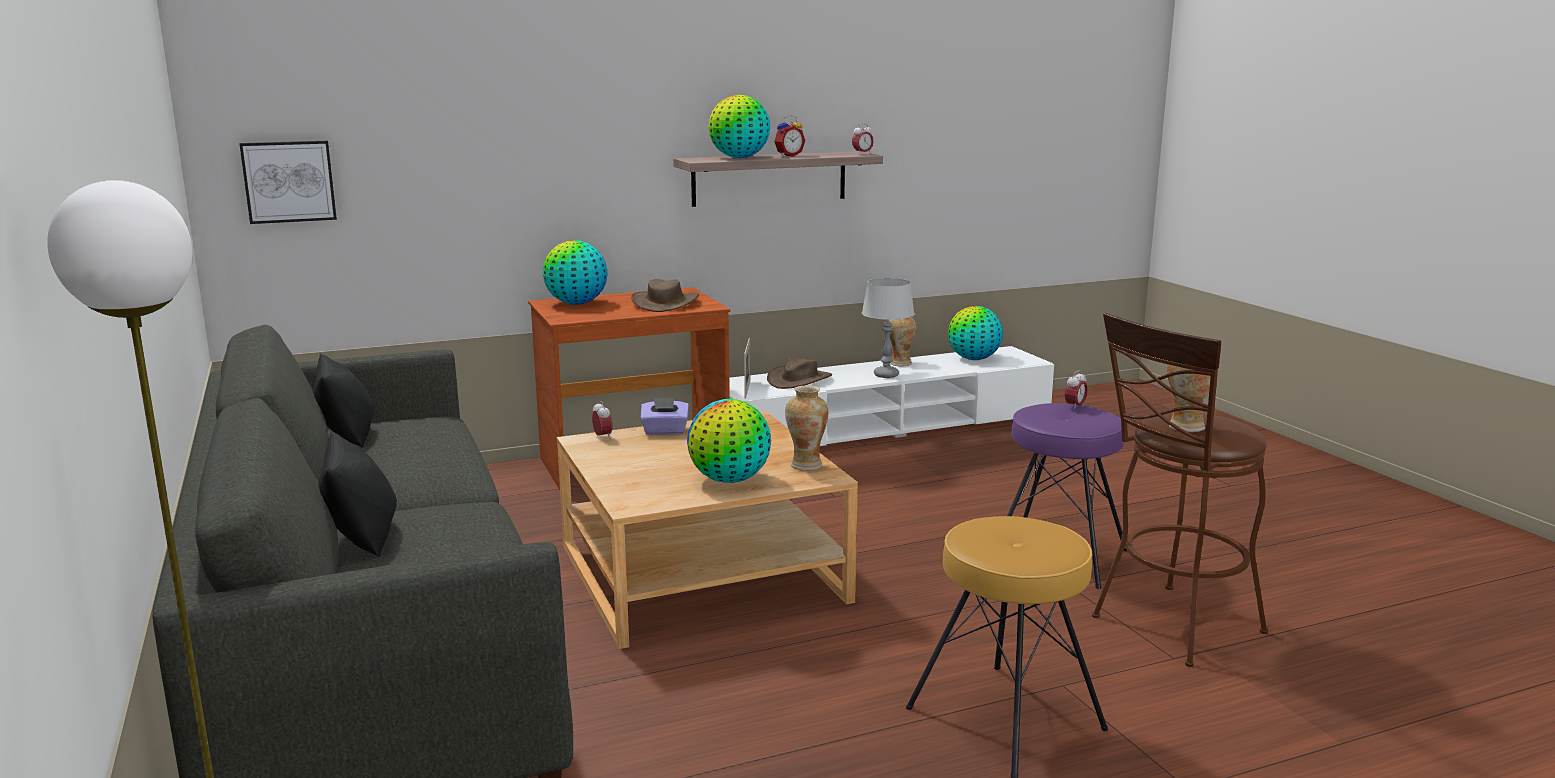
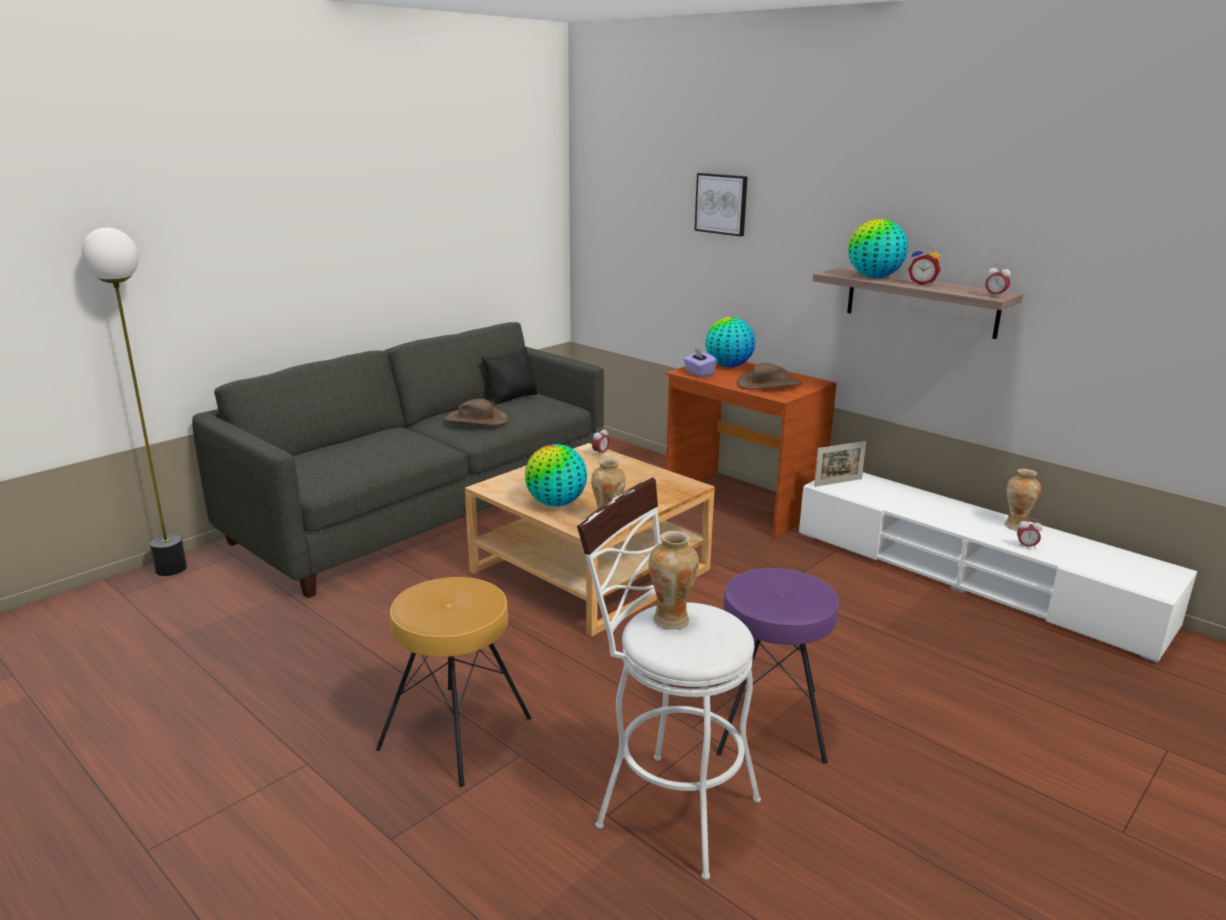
camera: 65 degrees right, 5 degrees up
(289, 181) = (610, 241): picture -> picture (721, 204)
(362, 537) = (374, 437): black pillow -> none
(665, 431) = (630, 466): purple tissue box -> purple tissue box (699, 373)
(799, 380) = (893, 495): brown hat -> brown hat (476, 420)
(886, 375) = (968, 526): grey table lamp -> none
(973, 359) = (1100, 558): globe -> none
(1075, 407) = (812, 591): alarm clock -> alarm clock (1026, 546)
(1169, 628) = (666, 807): brown stool -> white stool

